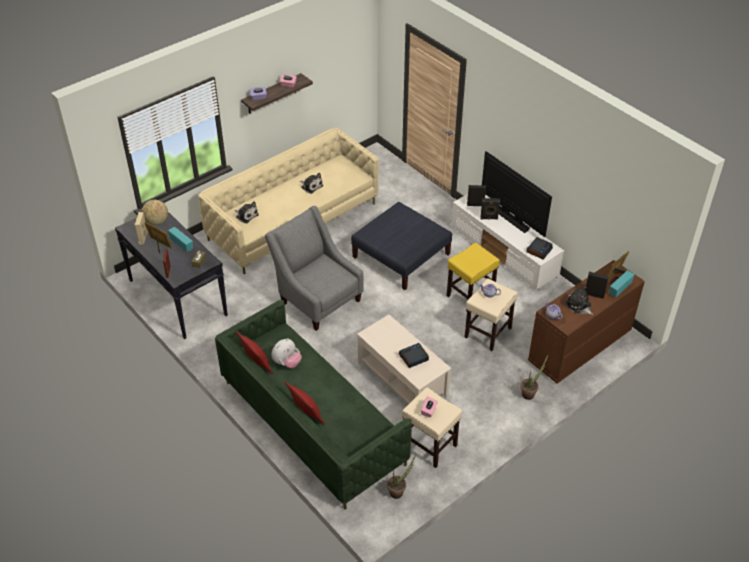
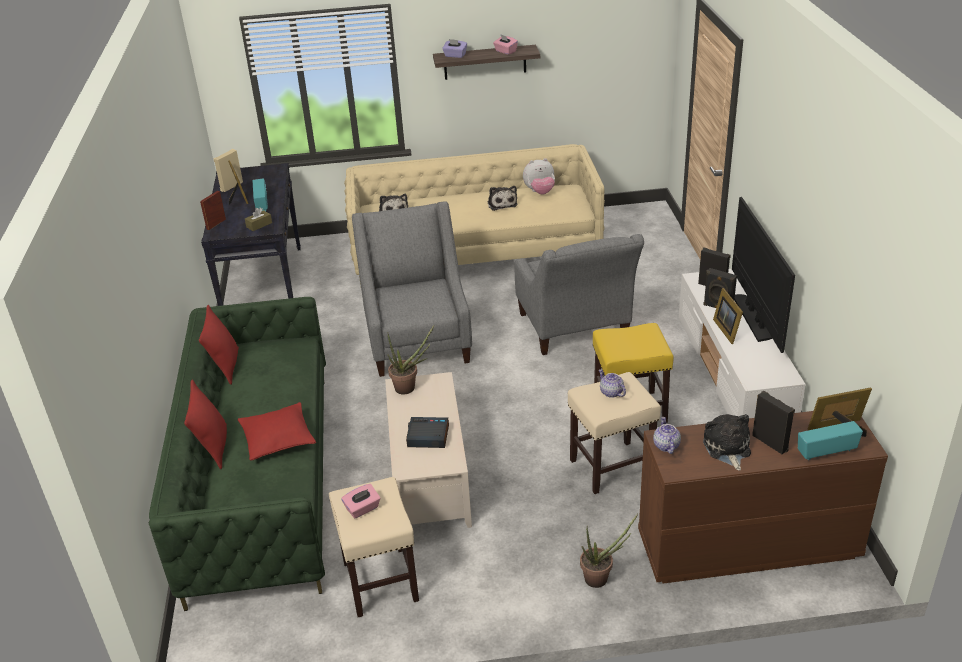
camera: 35 degrees right, 10 degrees down
(156, 222) = (263, 176): globe -> none
(287, 363) = (259, 378): plush toy -> plush toy (540, 192)
(336, 394) = (278, 438): none -> red pillow
(399, 491) = (276, 624): potted plant -> potted plant (409, 388)
(401, 256) = (575, 331): blue ottoman -> grey armchair
(504, 231) = (727, 329): none -> picture frame
(539, 250) = (761, 370): alarm clock -> none

